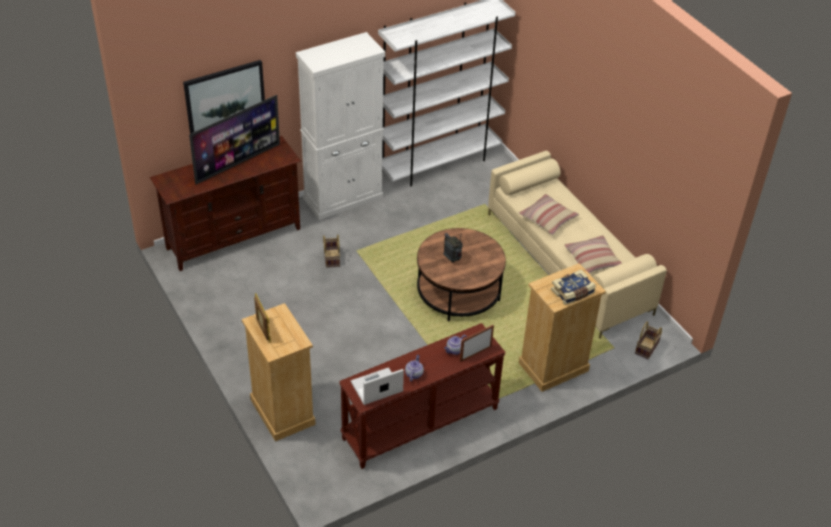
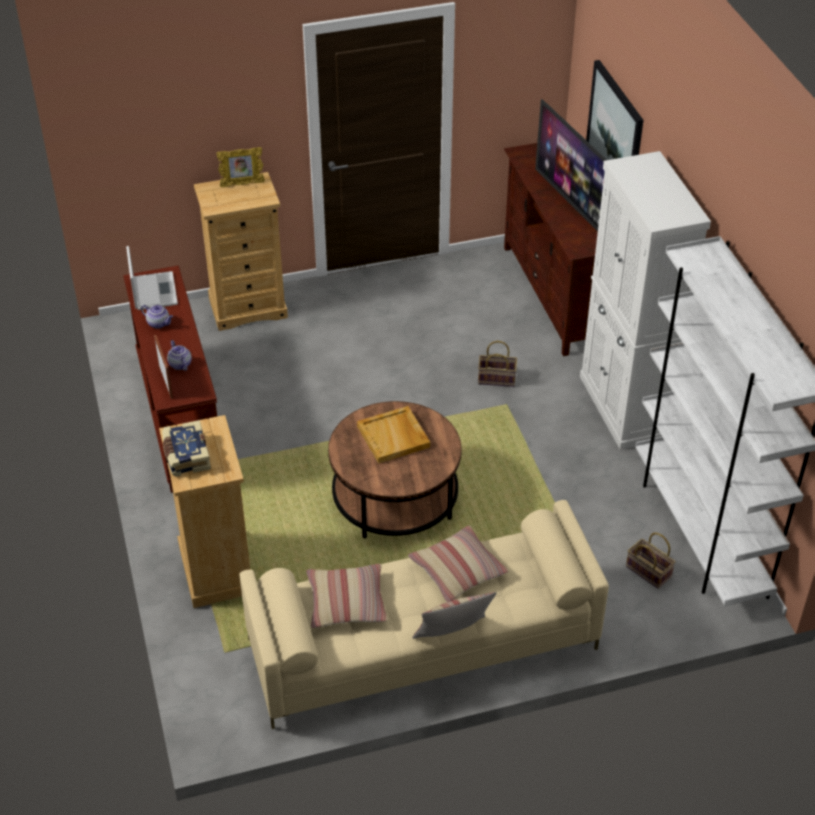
camera: 105 degrees right, 0 degrees up
(452, 259) = (394, 437): radio -> beige tray
(594, 215) = (452, 636): none -> pillow
(647, 348) = (207, 695): basket -> basket (647, 571)

